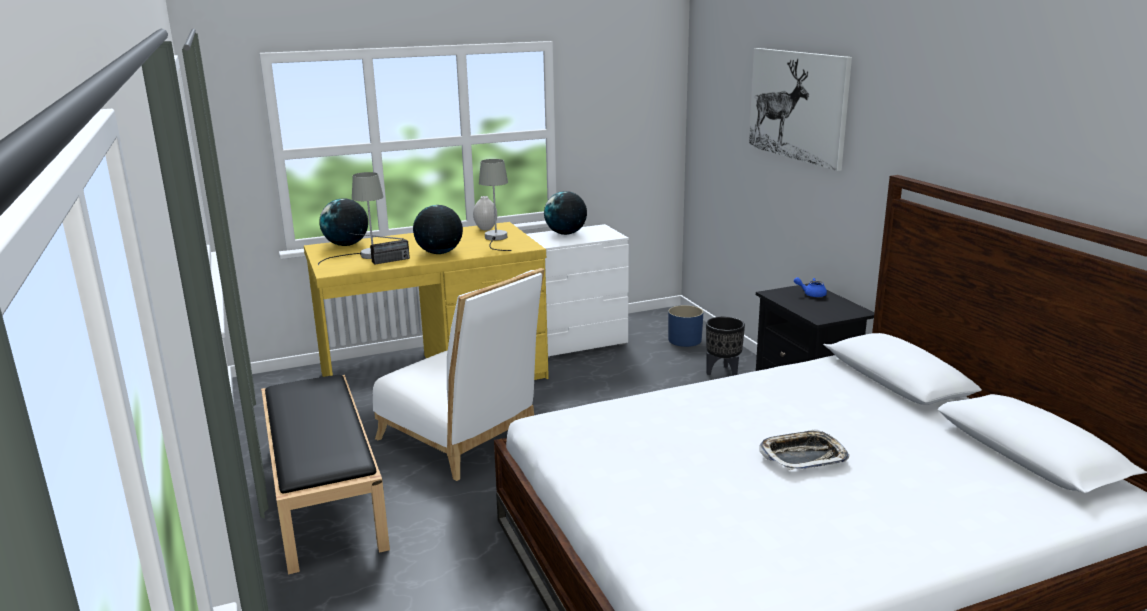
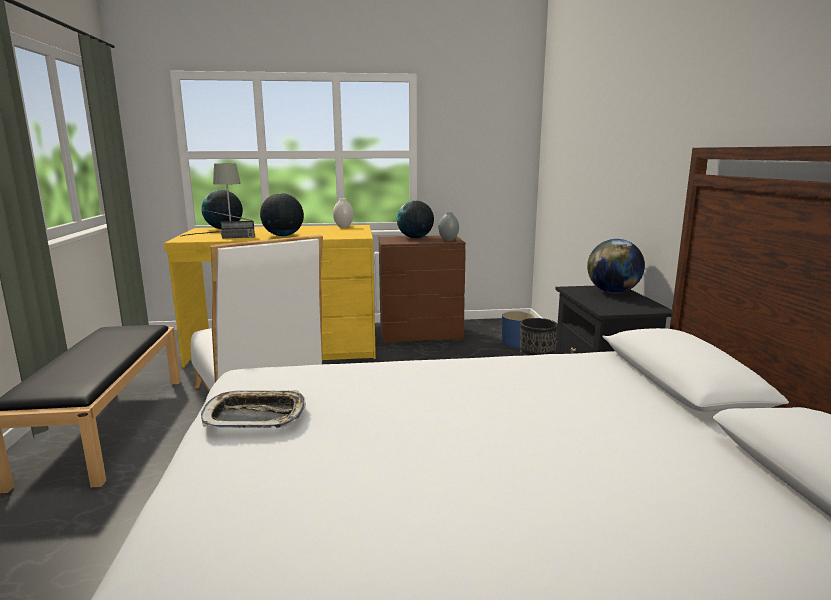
camera: 15 degrees right, 5 degrees down
(496, 239) = (341, 232): grey table lamp -> none
(576, 342) = (421, 334): white dresser -> brown dresser
(607, 235) = (448, 240): none -> grey vase
(797, 105) = (616, 106): picture -> none
(803, 456) = (496, 450): tray -> tray (255, 416)
(811, 294) = (612, 292): blue teapot -> globe

